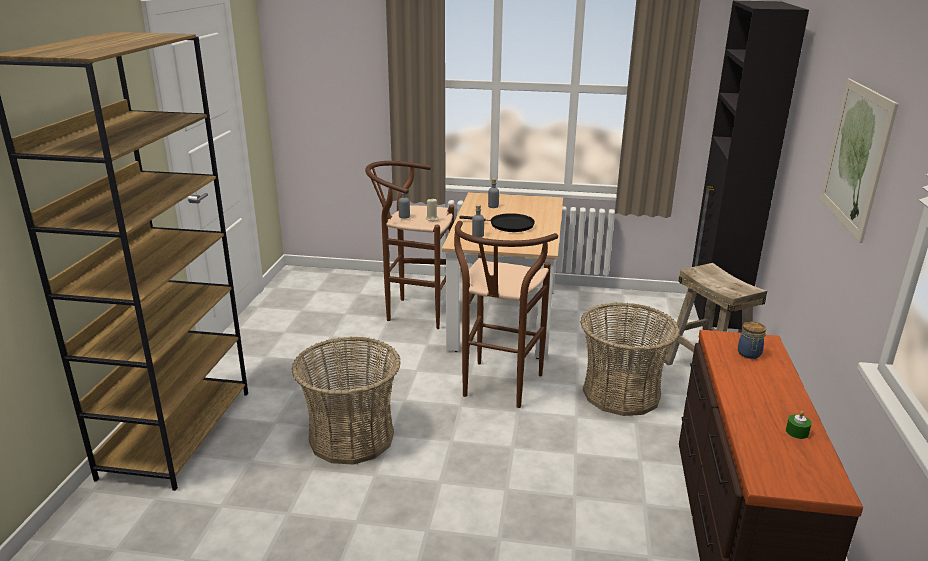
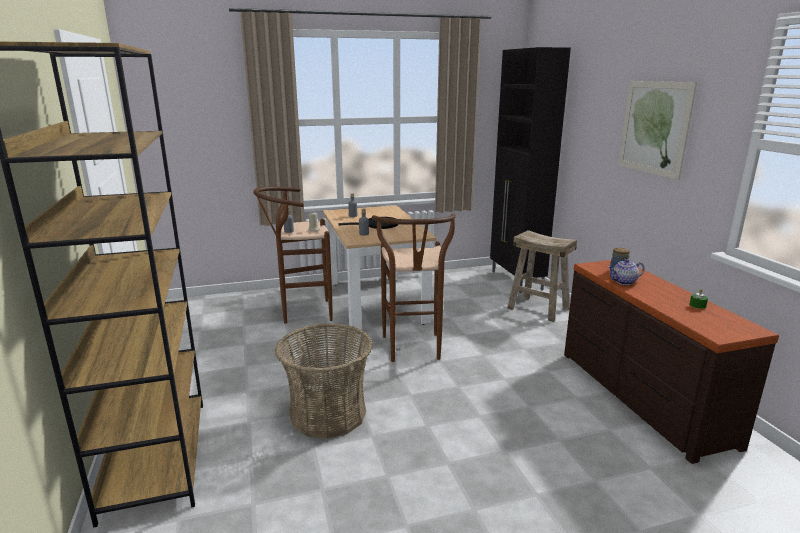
camera: 25 degrees left, 5 degrees down
(621, 393) = (499, 333): basket -> none
(734, 372) = (624, 282): none -> teapot

